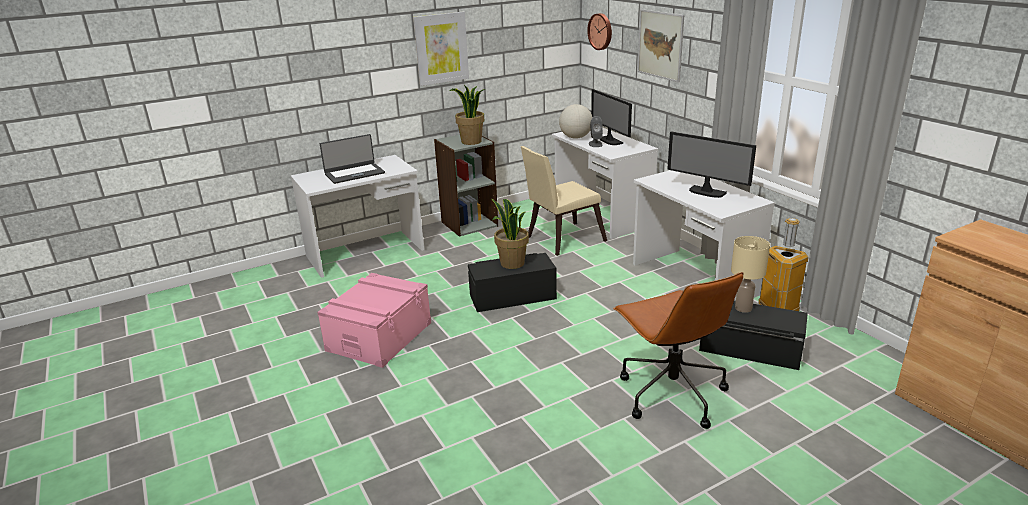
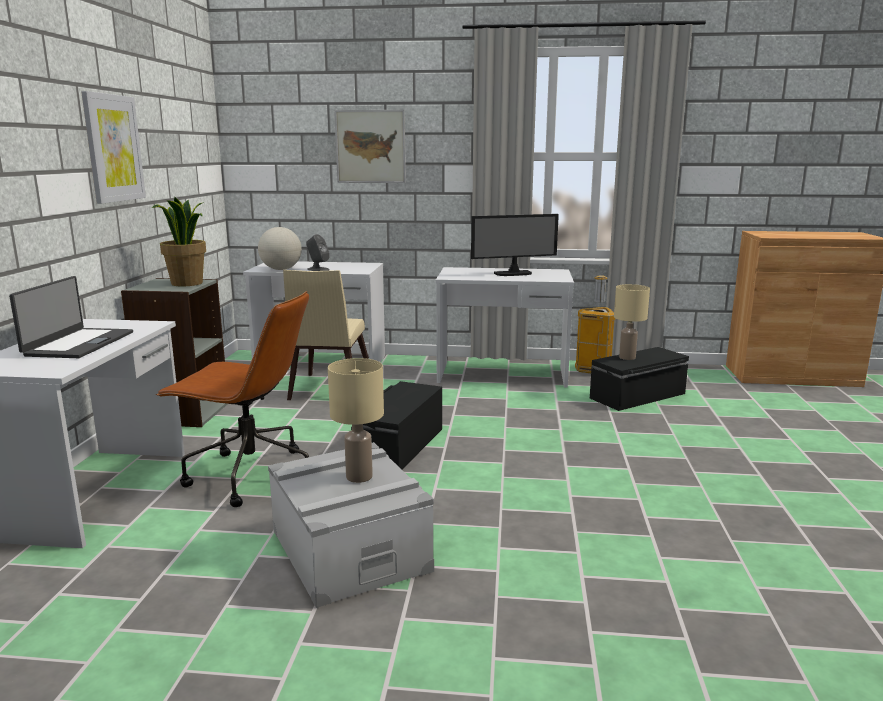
camera: 55 degrees left, 10 degrees down
(379, 336) = (349, 550): pink storage box -> grey storage box
(381, 298) = (358, 476): none -> beige table lamp
(512, 263) = (395, 399): potted plant -> none
(601, 31) = (263, 144): wall clock -> none
(609, 141) = (324, 266): monitor -> none
(670, 394) = (673, 442): brown office chair -> brown office chair (249, 475)

